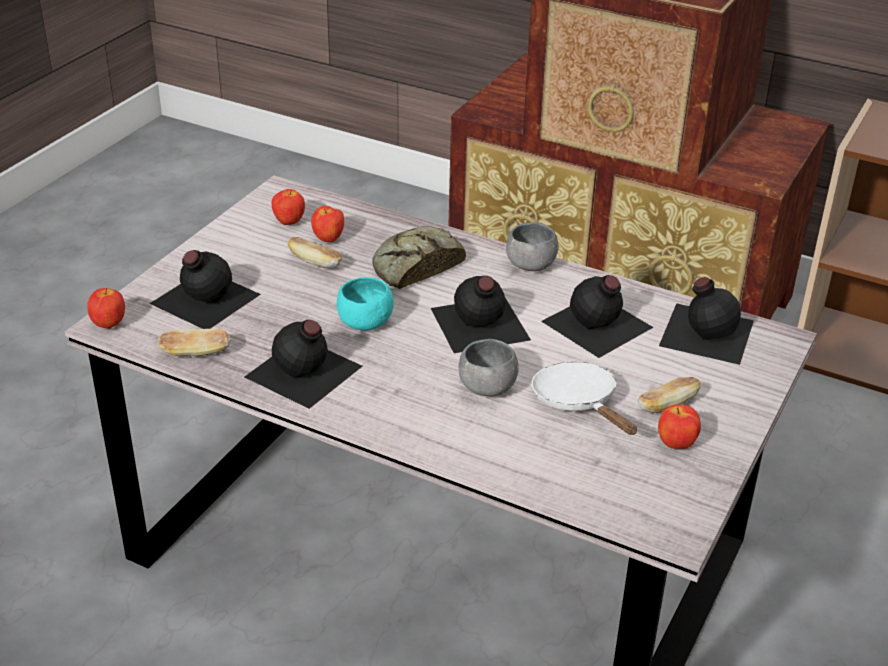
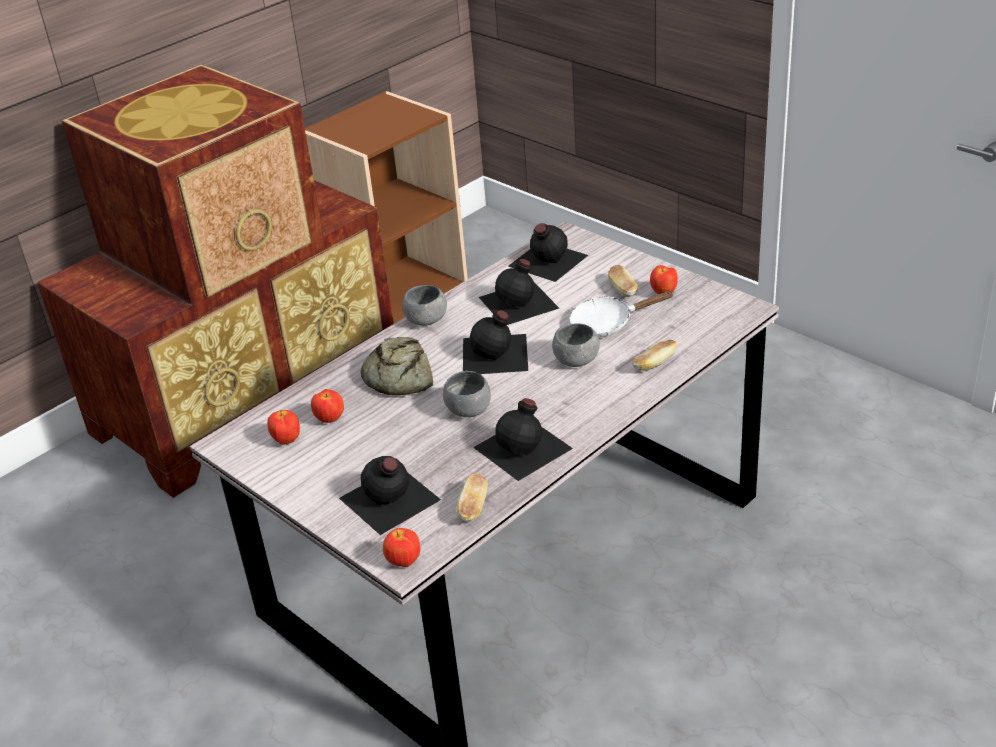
camera: 70 degrees left, 0 degrees up
(315, 262) = (363, 430): bread -> bread (654, 364)
(365, 322) = (468, 410): turquoise bowl -> grey bowl

